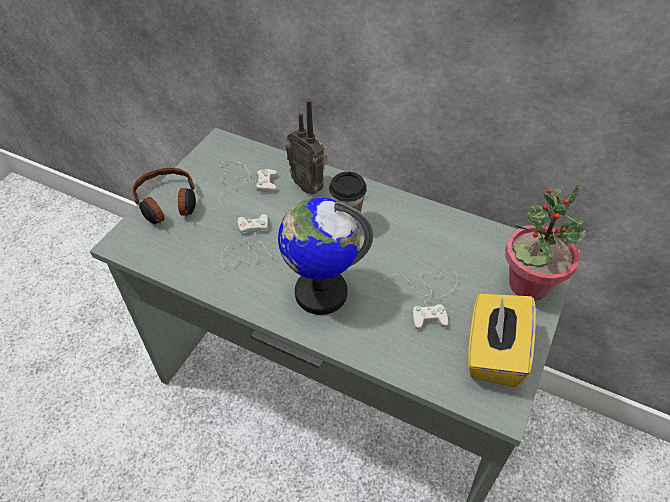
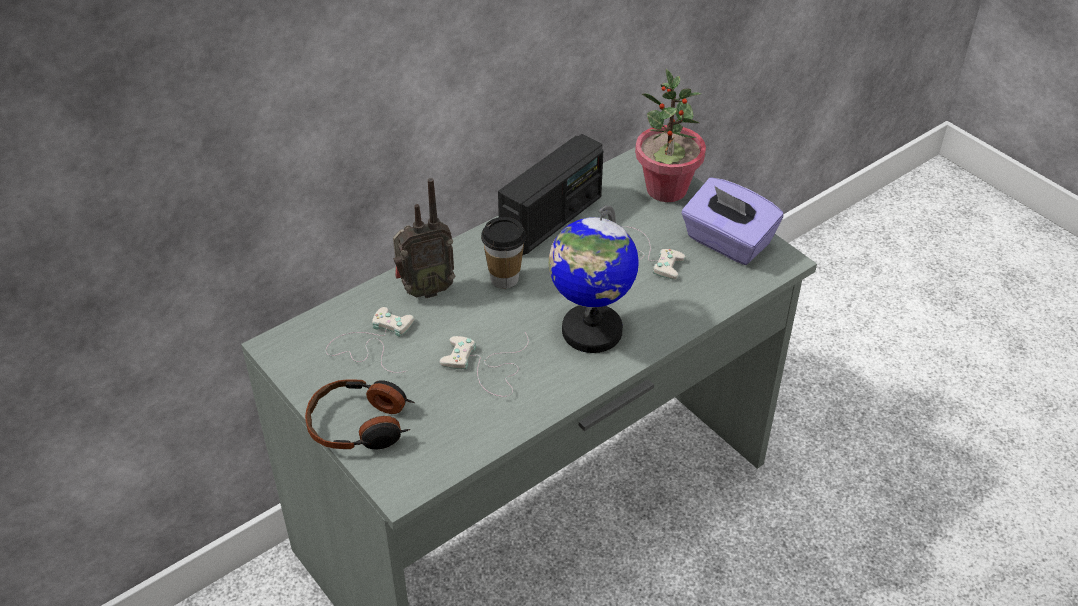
camera: 65 degrees left, 5 degrees down
(431, 225) = (552, 220): none -> radio
(493, 353) = (727, 242): yellow tissue box -> purple tissue box

